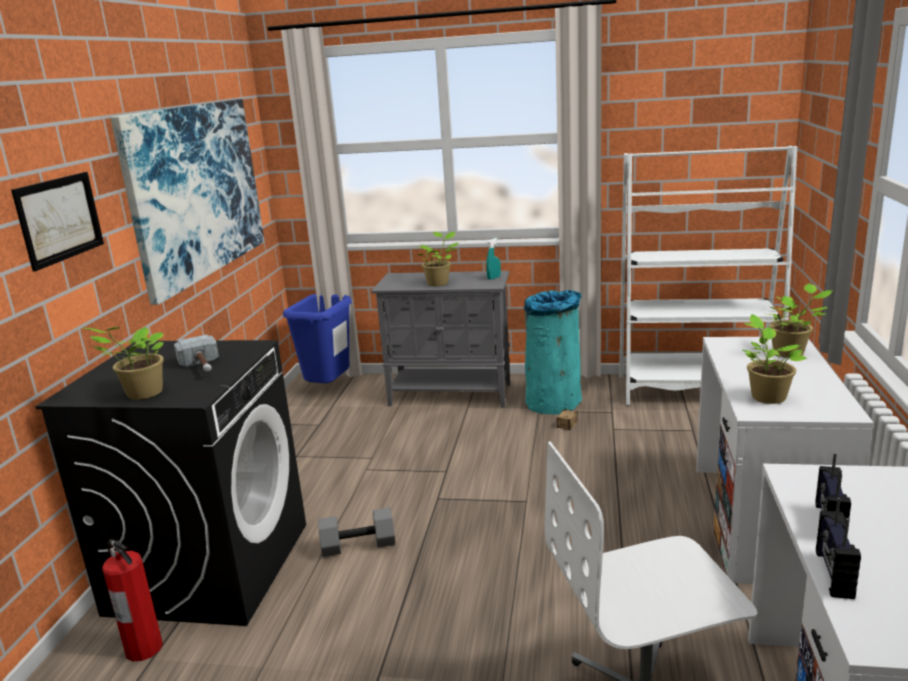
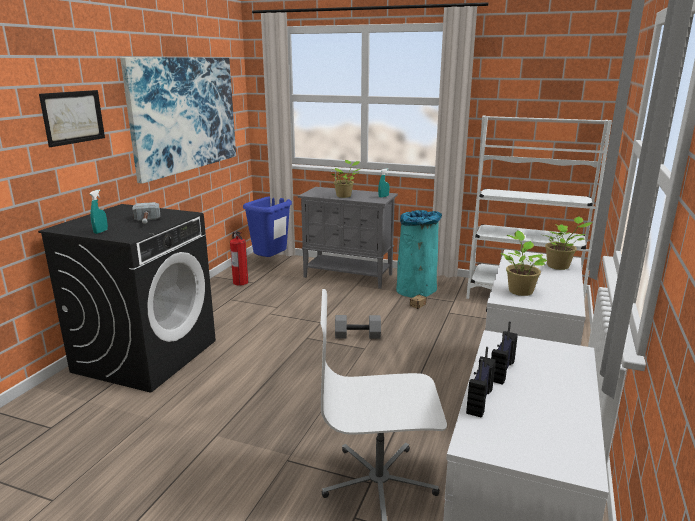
camera: 10 degrees right, 0 degrees up
(142, 394) = (101, 231): potted plant -> turquoise spray bottle
(143, 647) = (86, 394): fire extinguisher -> fire extinguisher (240, 282)
(359, 544) = (242, 357): grey dumbbell -> grey dumbbell (358, 335)

